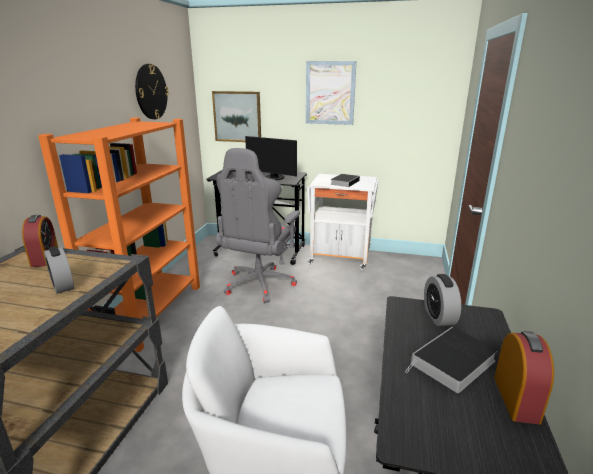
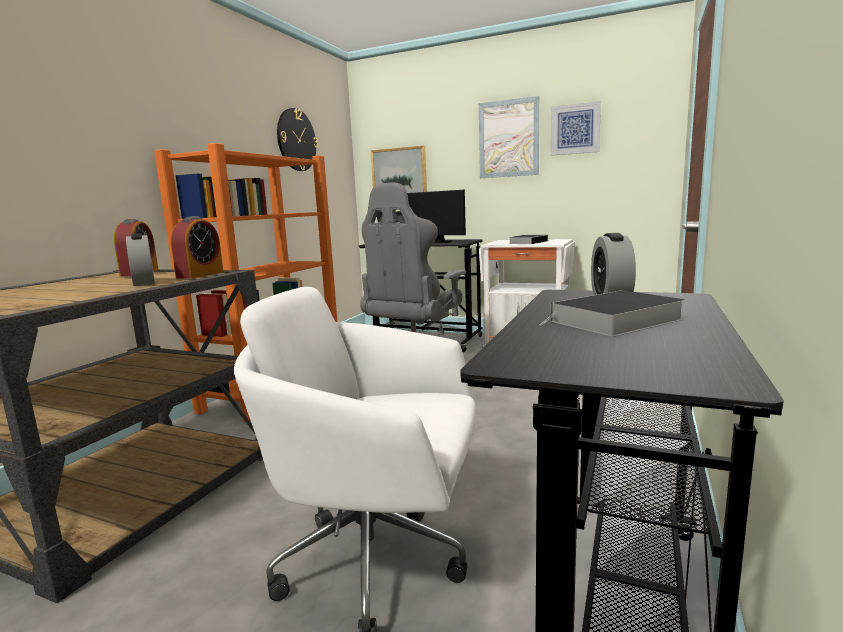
camera: 10 degrees right, 10 degrees down
(383, 91) = (575, 129): none -> picture
(516, 399) = (705, 340): alarm clock -> alarm clock (200, 275)

